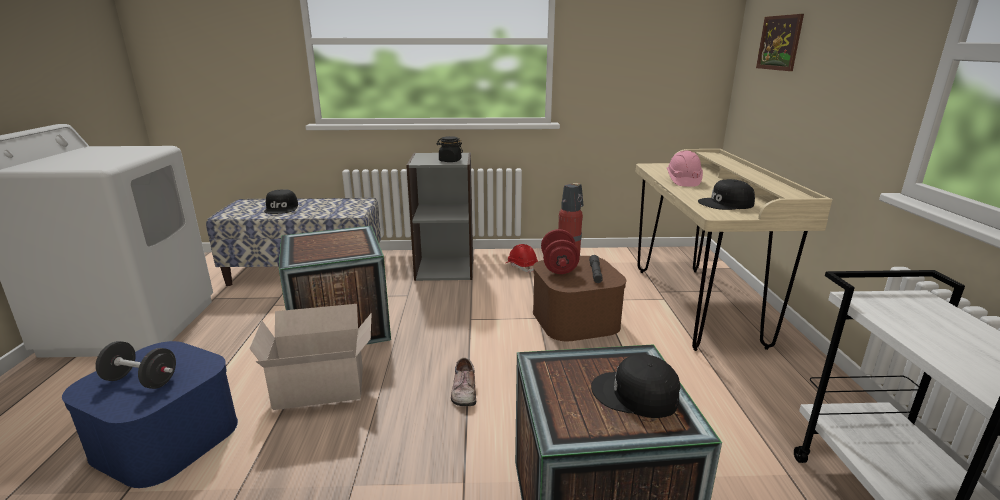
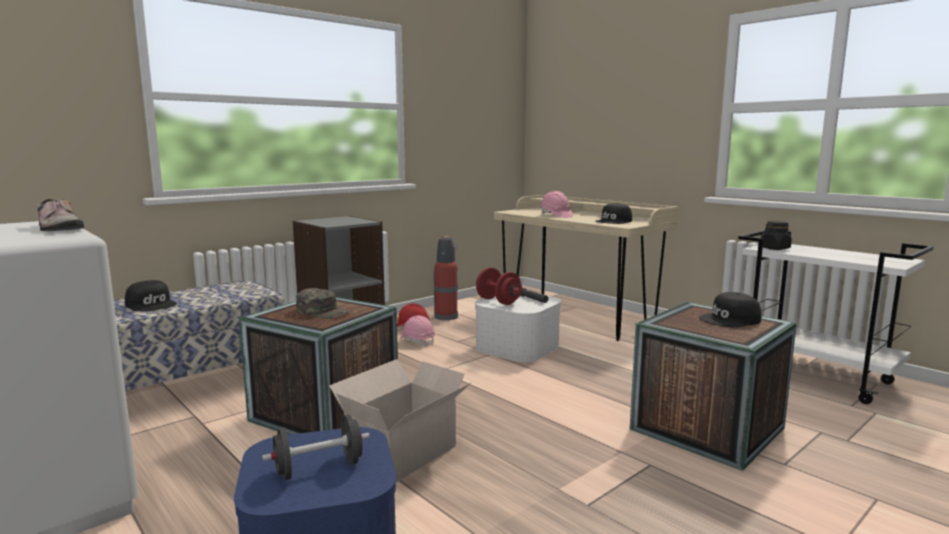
camera: 40 degrees left, 10 degrees down
(331, 245) = (323, 311): none -> green cap
(450, 161) = (354, 221): black jar -> black jar (774, 248)
(463, 390) = (523, 410): shoe -> shoe (57, 228)
(502, 282) = (417, 341): none -> pink hard hat
(575, 318) = (517, 347): brown storage box -> white storage box
(779, 42) = (575, 111): picture -> none

